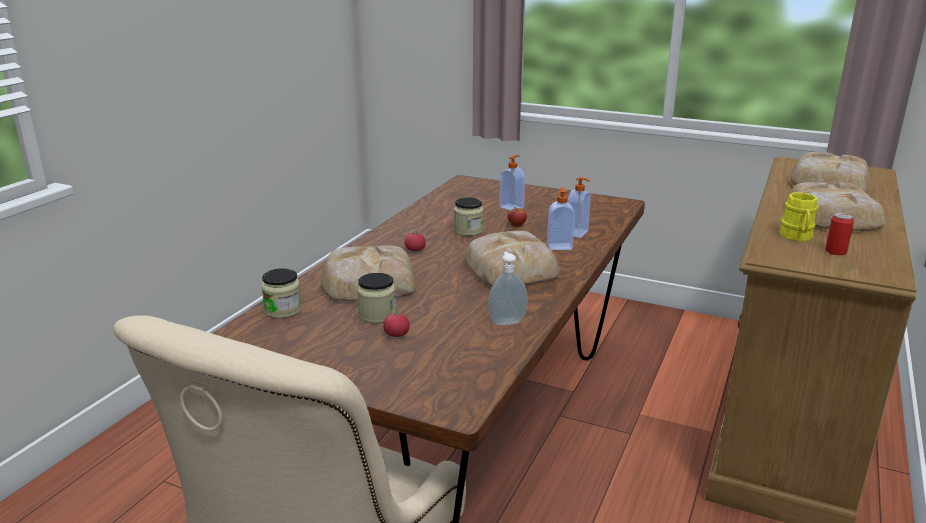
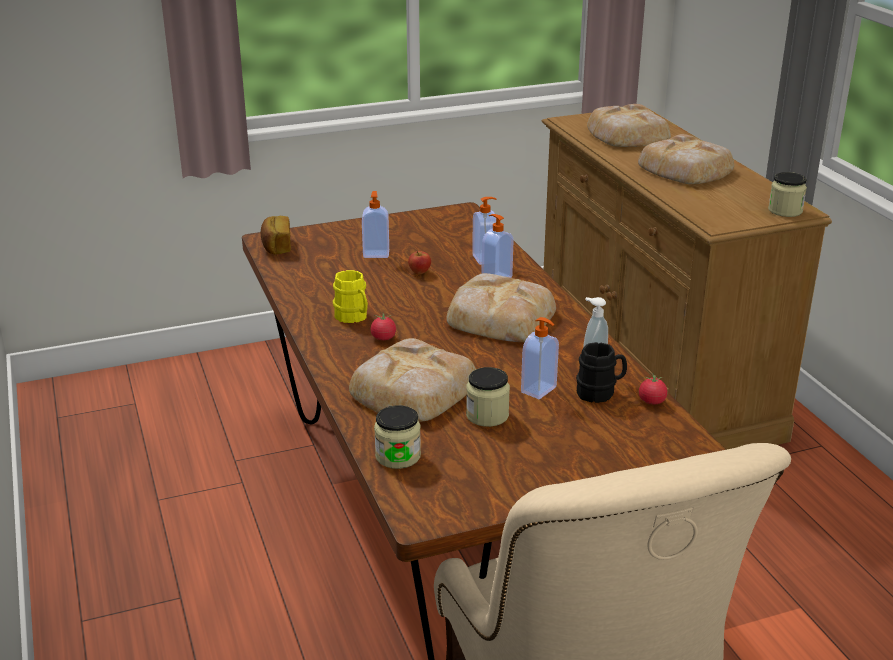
camera: 45 degrees left, 5 degrees up
(396, 334) = (538, 423): tomato -> tomato (652, 401)
(440, 317) = (539, 390): none -> soap dispenser
(463, 185) = (276, 246): none -> bread
(468, 231) = (389, 296): jar -> jar (785, 210)
(478, 338) = (600, 392): none -> black mug
(797, 237) = (700, 198): yellow mug -> yellow mug (353, 317)
(835, 251) = (741, 201): can -> none

